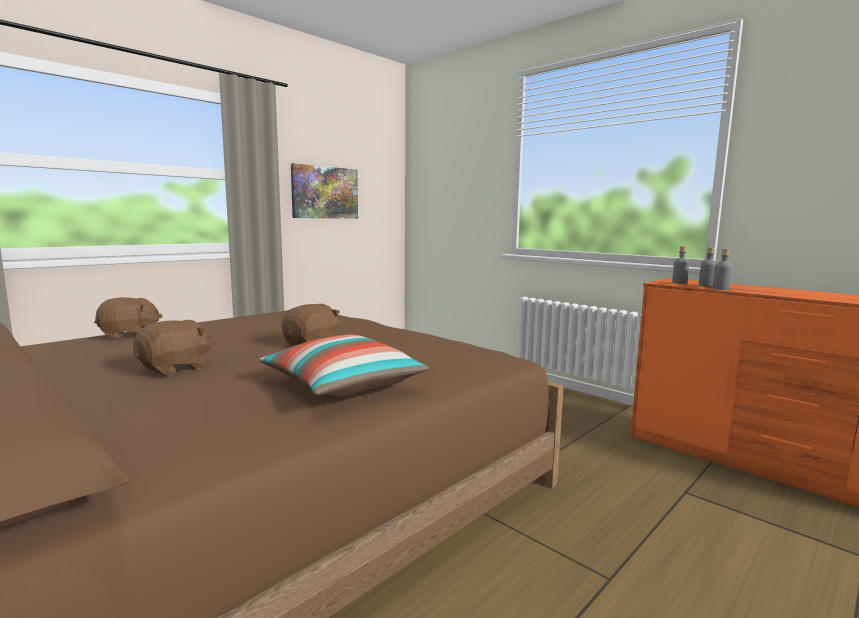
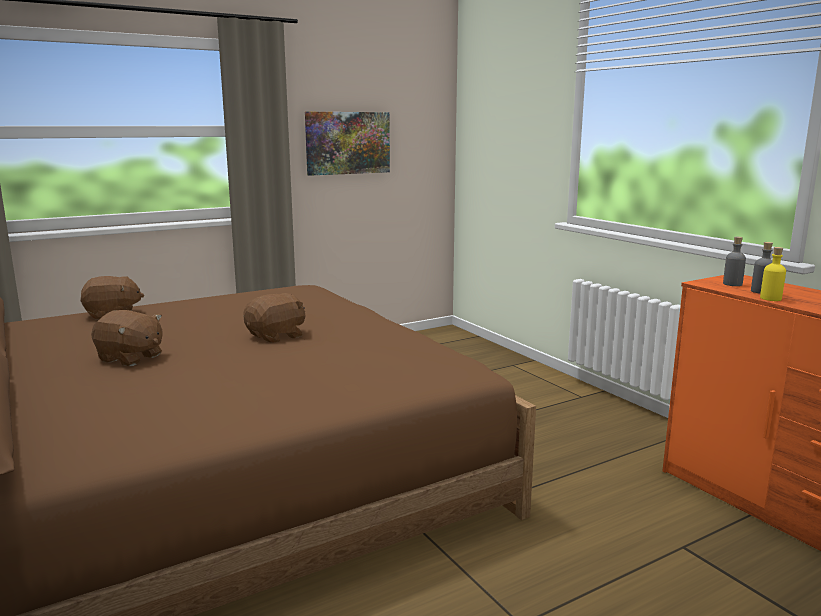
camera: 15 degrees right, 5 degrees up
(175, 369) = (130, 358): brown plush toy -> brown plush toy turned 60 degrees clockwise
(343, 386) = (265, 392): pillow -> none
(721, 289) = (770, 298): grey bottle -> yellow bottle

